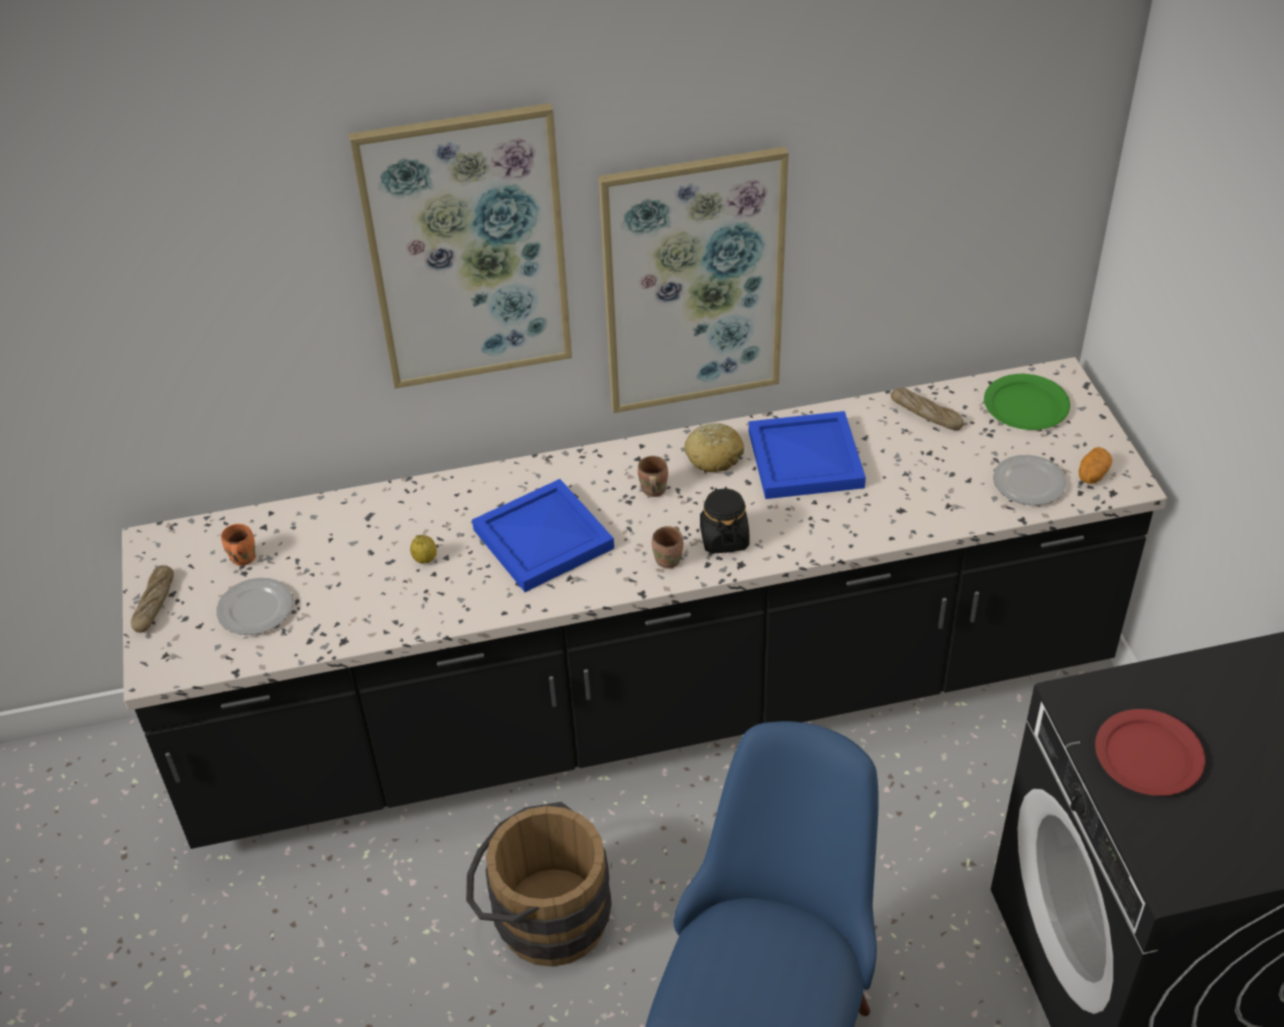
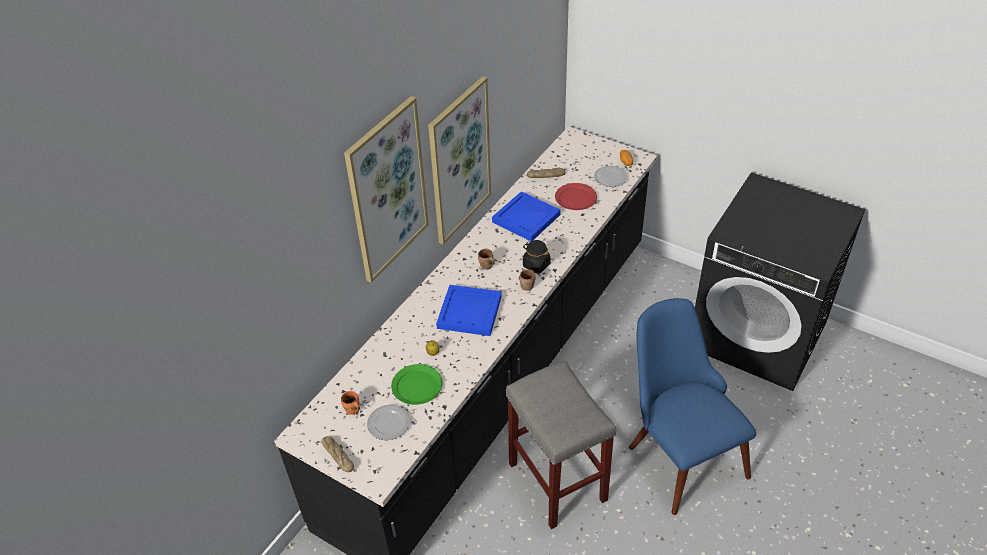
camera: 45 degrees left, 0 degrees up
(541, 916) = (556, 481): brown bucket -> grey stool
(714, 456) = (491, 239): bread -> none
(1025, 406) = (575, 152): green plate -> green plate (417, 386)
(1149, 756) = (766, 235): red plate -> red plate (576, 198)

